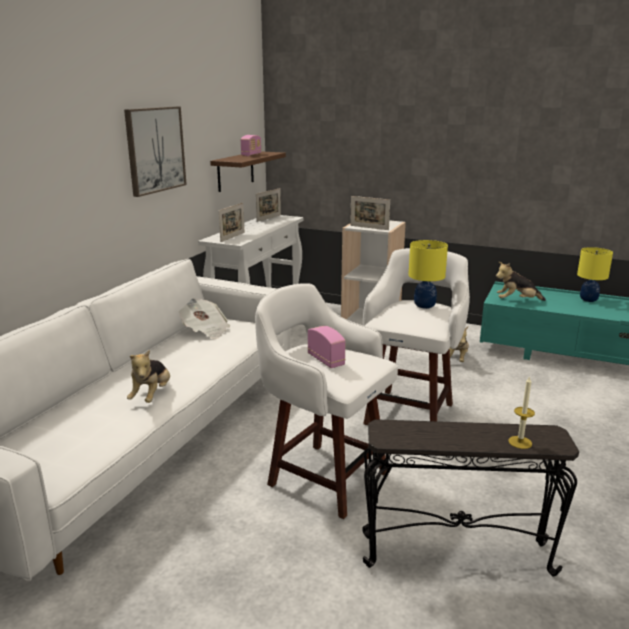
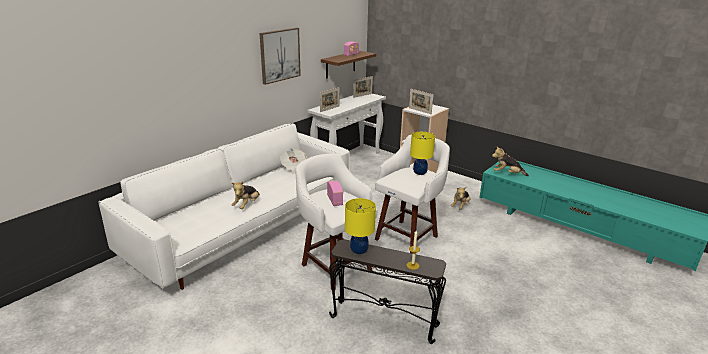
camera: 15 degrees right, 5 degrees up
(587, 300) = (559, 180): yellow table lamp -> yellow table lamp (358, 251)

